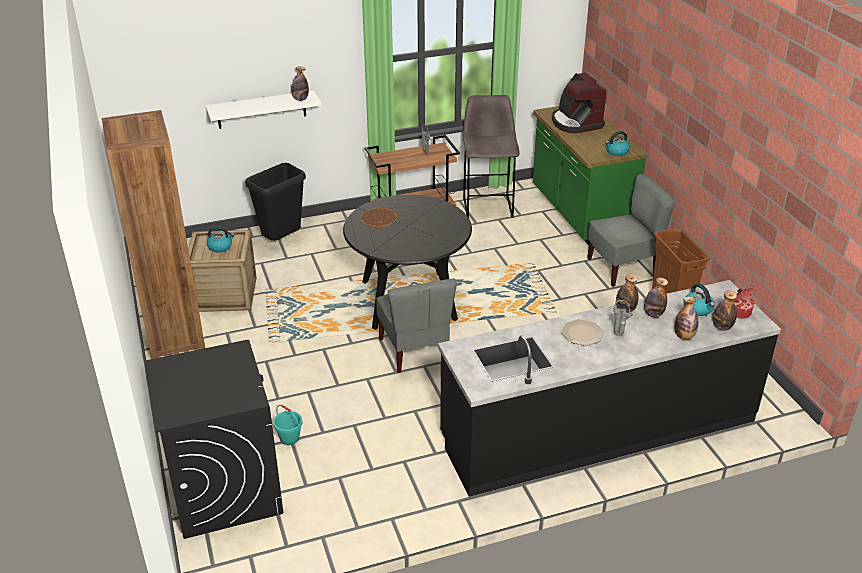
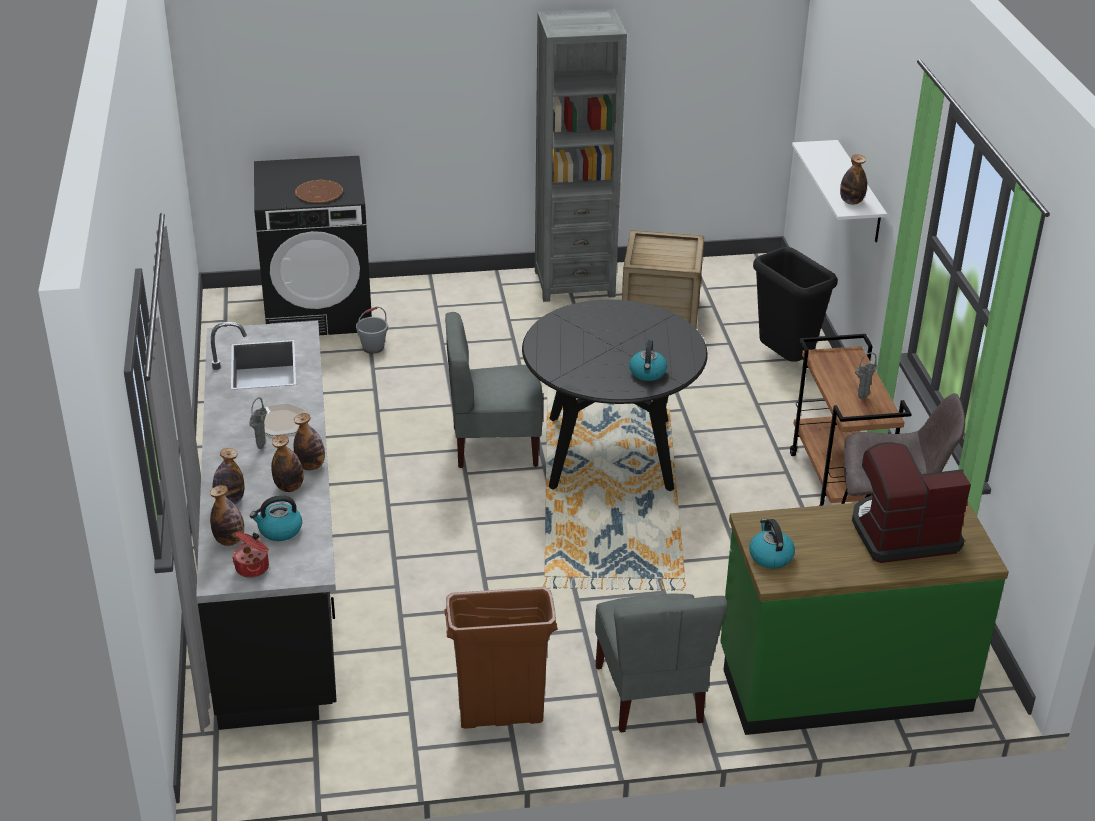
camera: 100 degrees right, 0 degrees up
(175, 339) = (574, 283): brown bookcase -> grey bookcase
(220, 247) = (664, 254): kettle -> kettle (648, 373)
(289, 438) = (373, 347): turquoise bucket -> grey bucket
(378, 218) = (640, 326): brown plate -> brown plate (319, 192)

